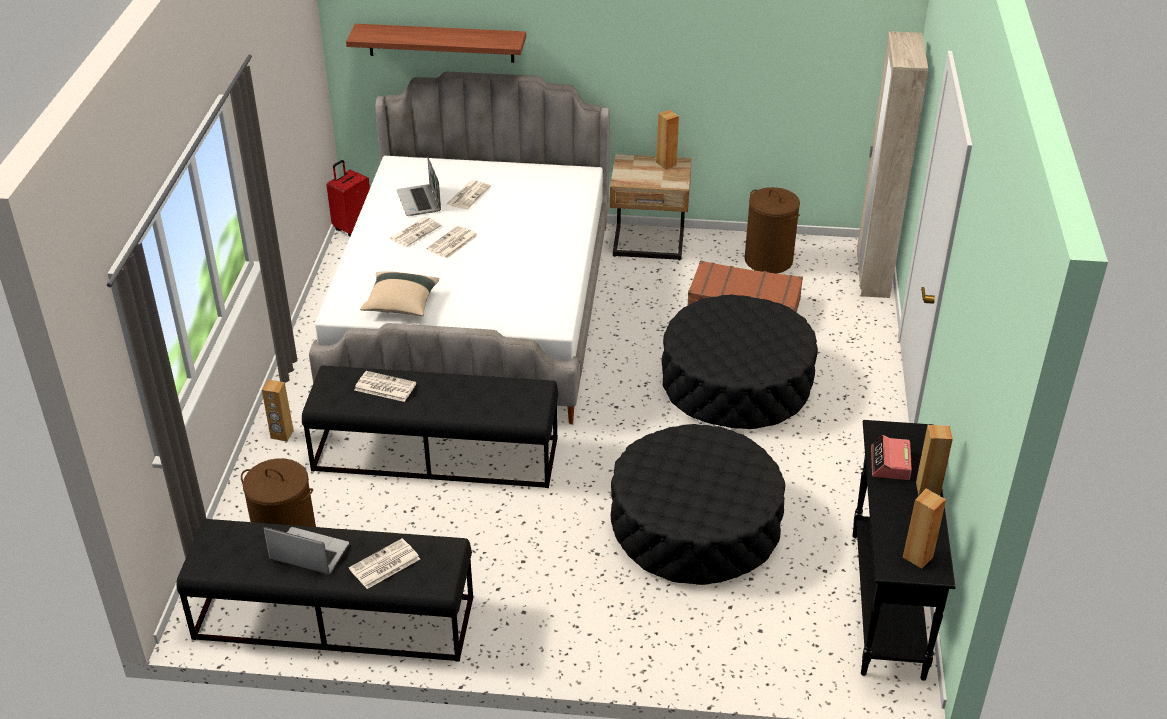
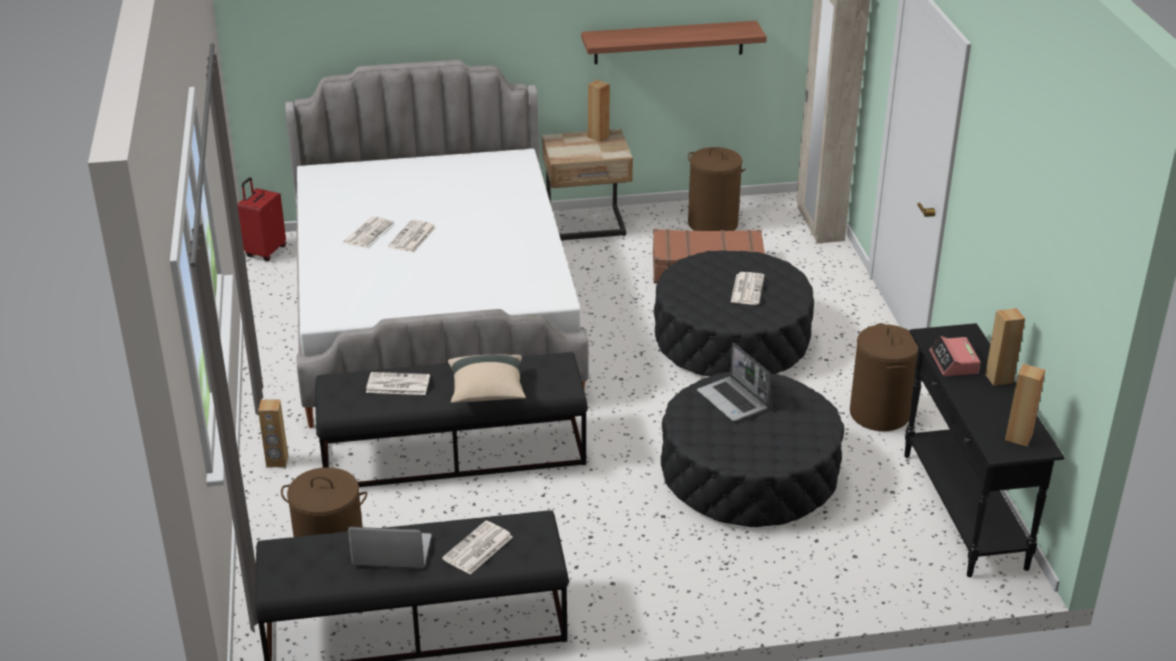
camera: 15 degrees left, 5 degrees down
(401, 305) = (385, 302): beige pillow -> beige pillow (487, 391)
(420, 202) = (358, 204): laptop -> laptop (733, 400)
(441, 43) = (351, 36): shelf -> shelf (669, 42)
(468, 195) = (407, 191): newspaper -> newspaper (747, 289)
(847, 487) = (879, 414): none -> brown laundry basket

